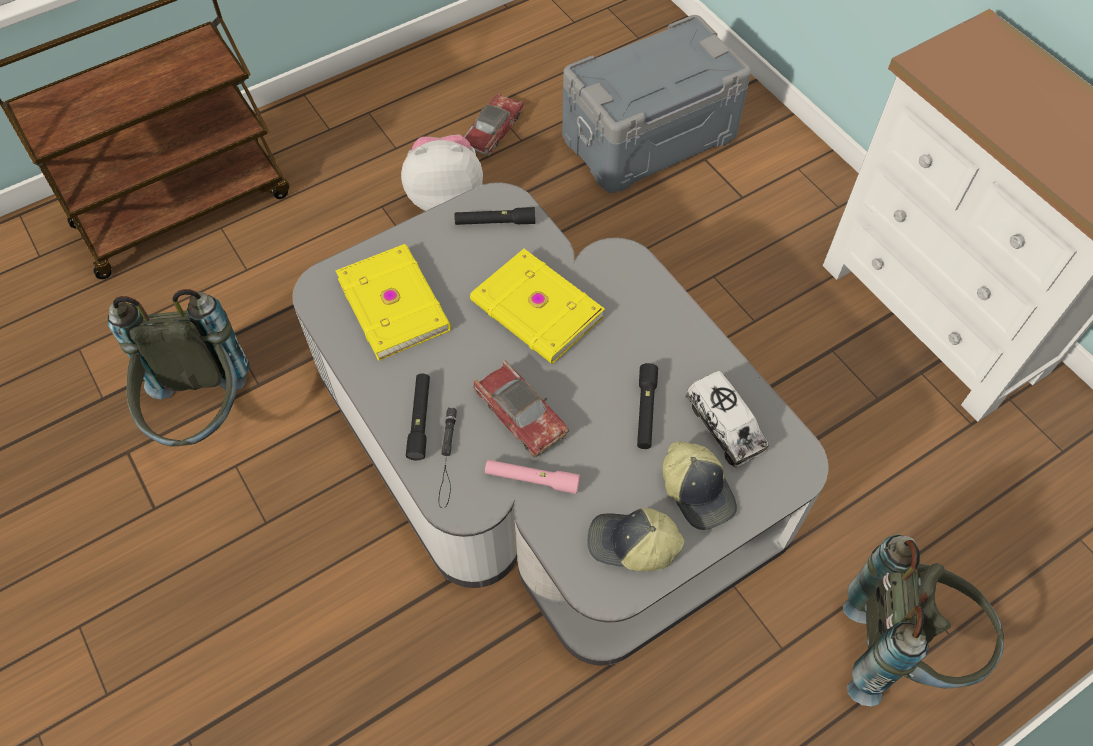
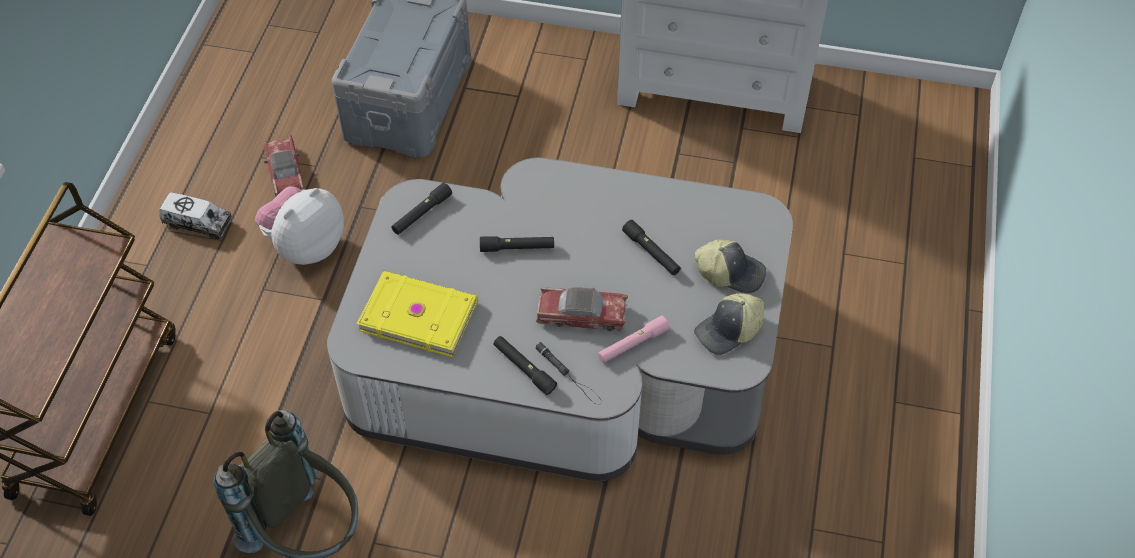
camera: 45 degrees left, 5 degrees down
(536, 311) = (517, 248): yellow book -> black flashlight
(724, 426) = (704, 225): toy truck -> toy truck (198, 223)
(902, 648) = (890, 291): grey backpack -> none

